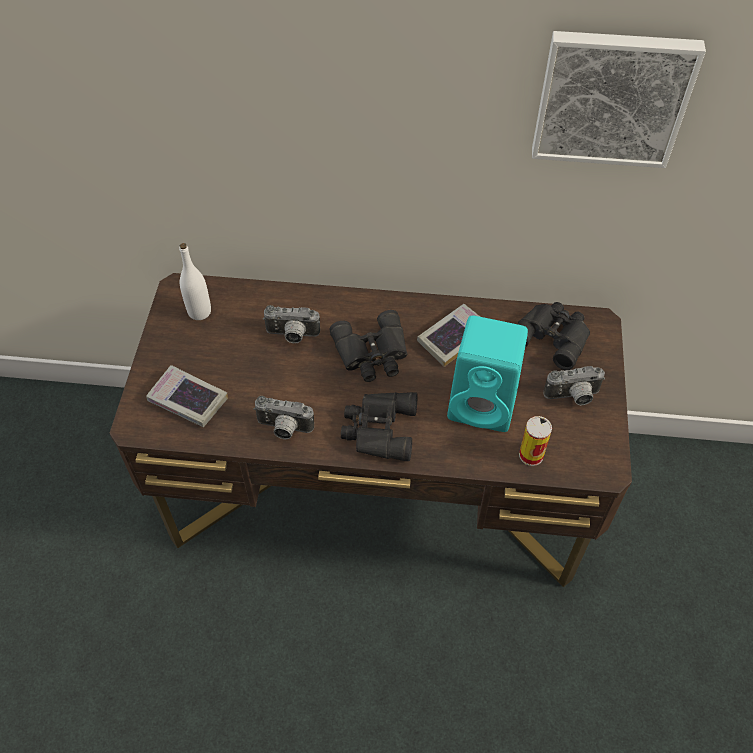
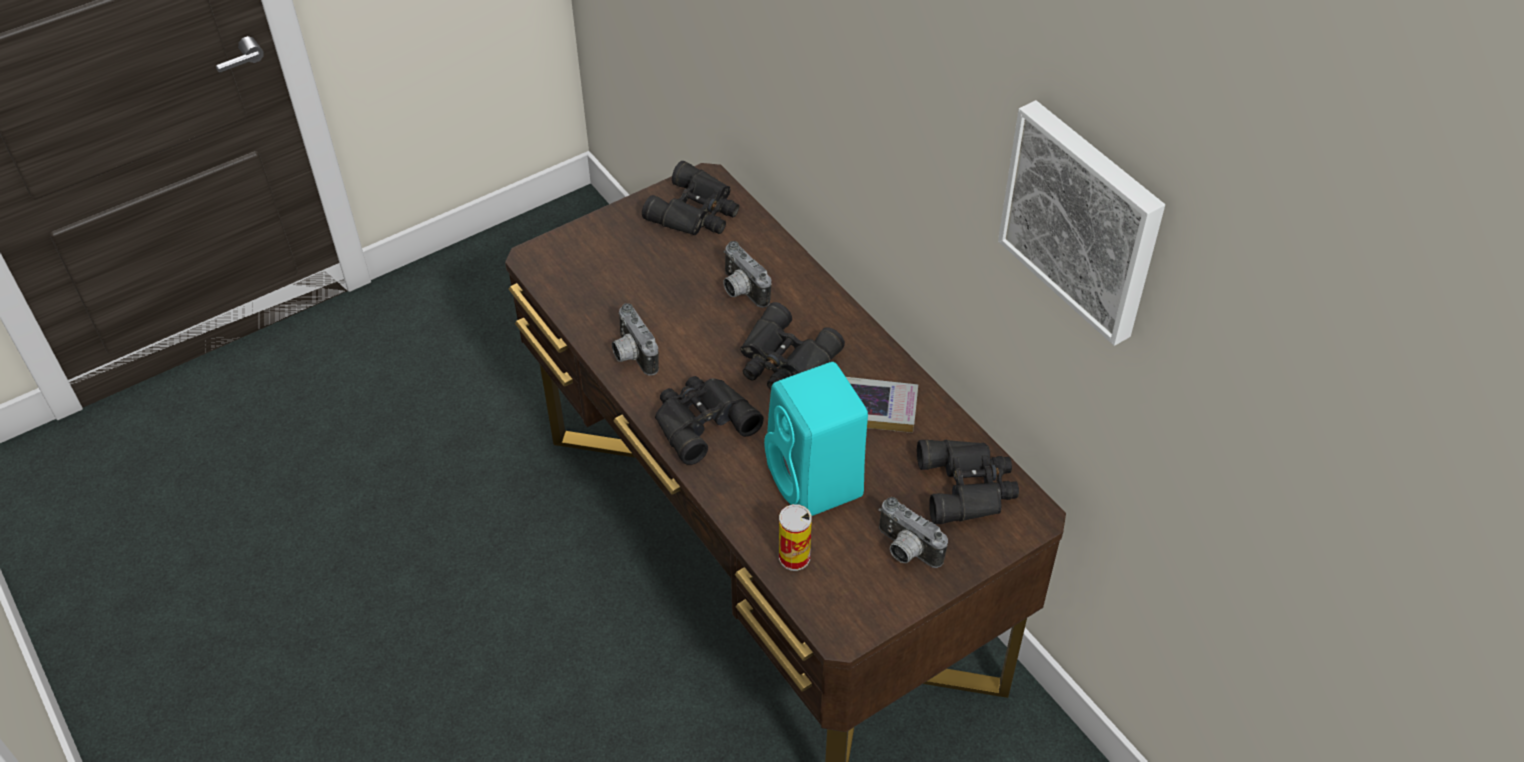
camera: 50 degrees right, 5 degrees down
(188, 400) = (595, 271): book -> none
(199, 312) = (696, 212): white bottle -> black binoculars

